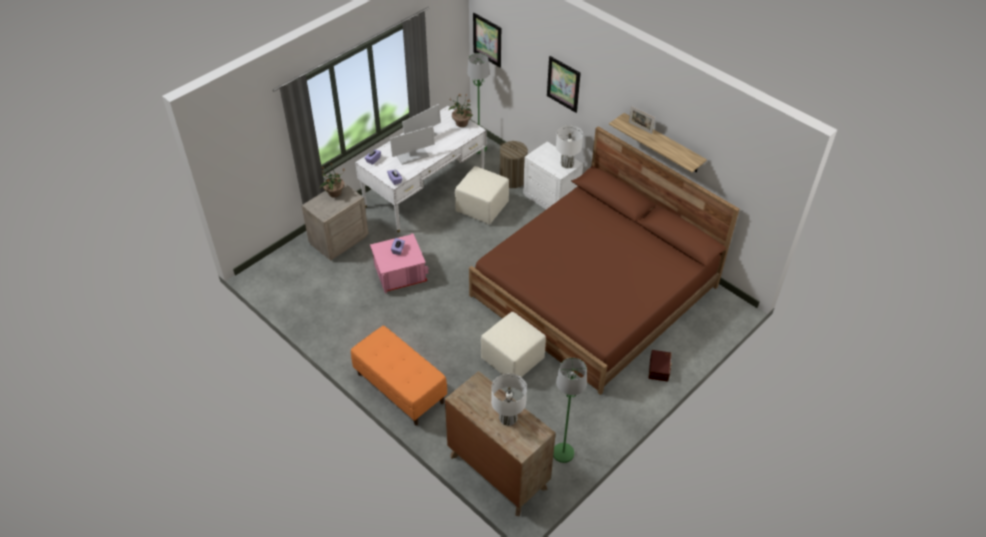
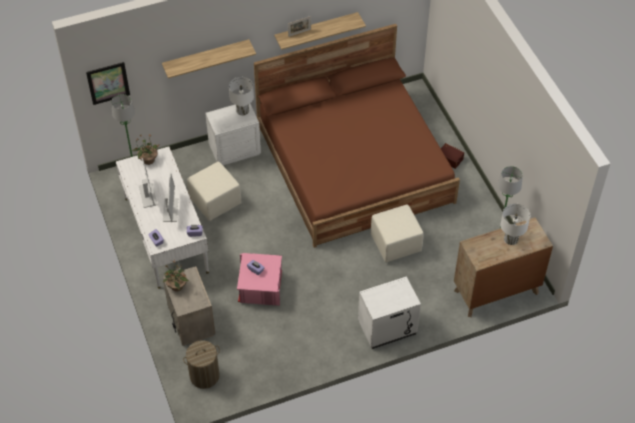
camera: 65 degrees left, 5 degrees up
(399, 388) = (387, 328): orange bench -> white nightstand
(513, 179) = (193, 167): laundry basket -> laundry basket (204, 375)
(563, 84) = (206, 57): picture -> shelf

